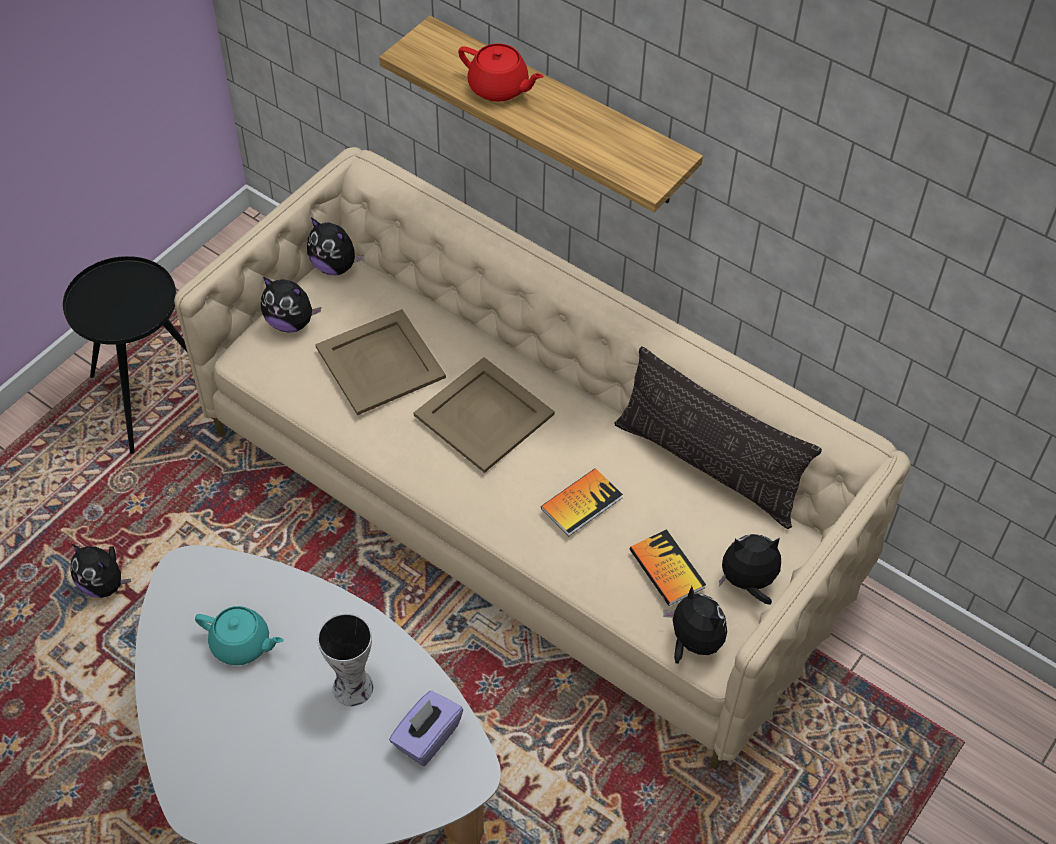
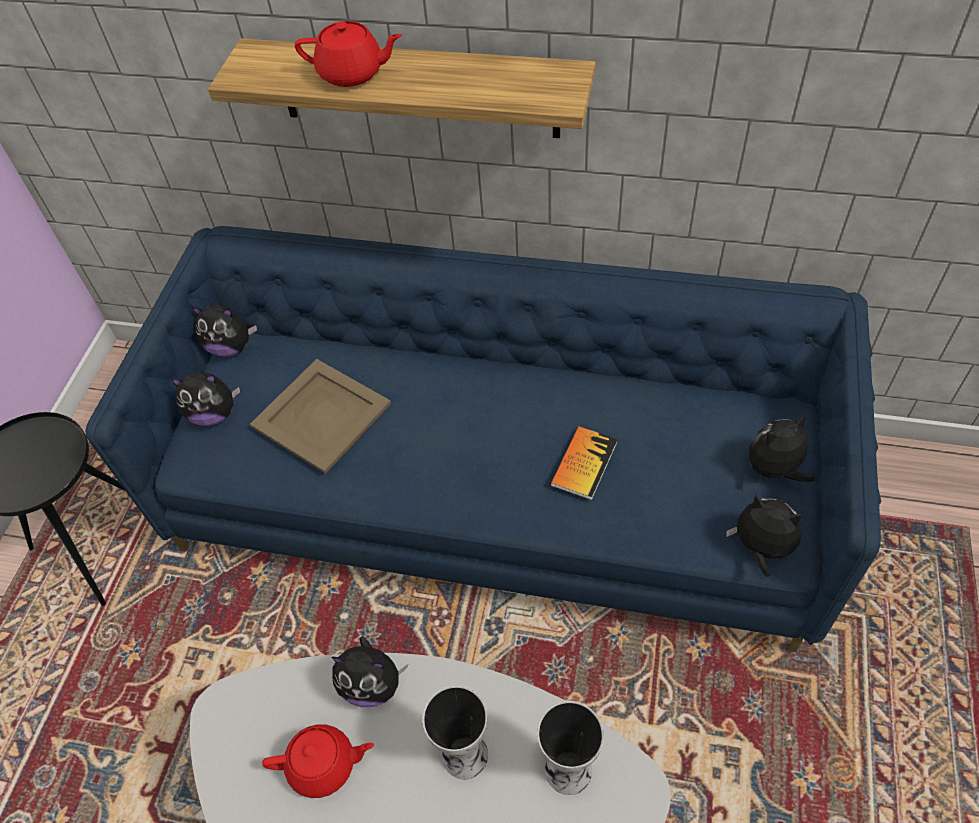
camera: 20 degrees left, 0 degrees up
(104, 584) = (133, 750): plush toy -> plush toy (372, 684)
(242, 644) = (324, 765): turquoise teapot -> red teapot
(427, 737) = (569, 772): purple tissue box -> vase
(484, 416) = (447, 423): beige tray -> none
(526, 510) = (498, 495): beige sofa -> blue sofa
(667, 569) = (698, 490): book -> none
(708, 466) = (670, 382): pillow -> none

